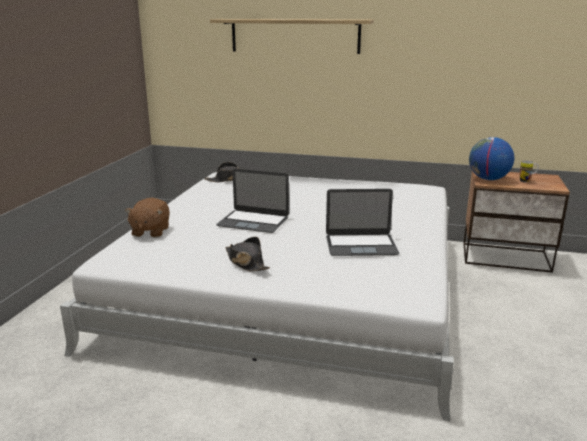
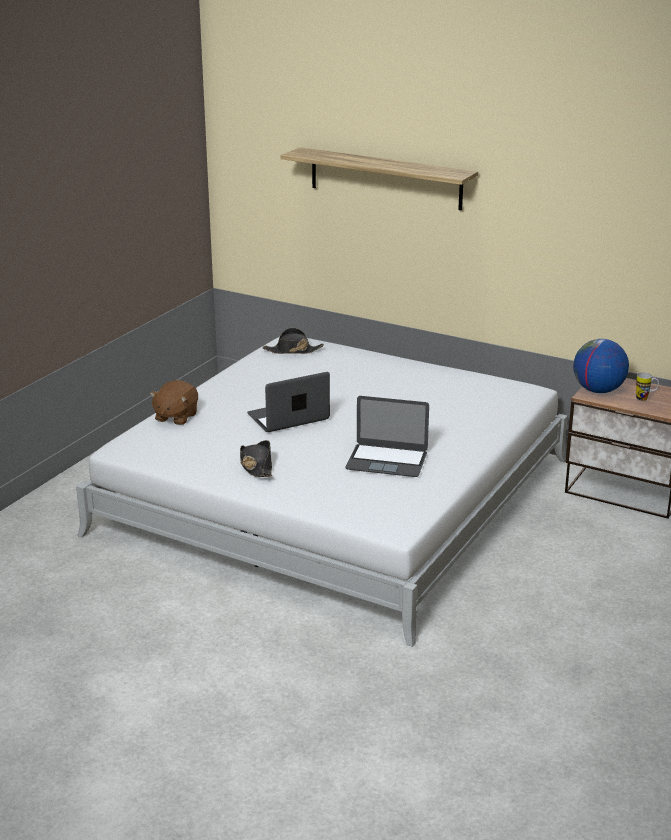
camera: 15 degrees right, 5 degrees up
(253, 221) = (288, 417): laptop -> laptop turned 120 degrees clockwise

